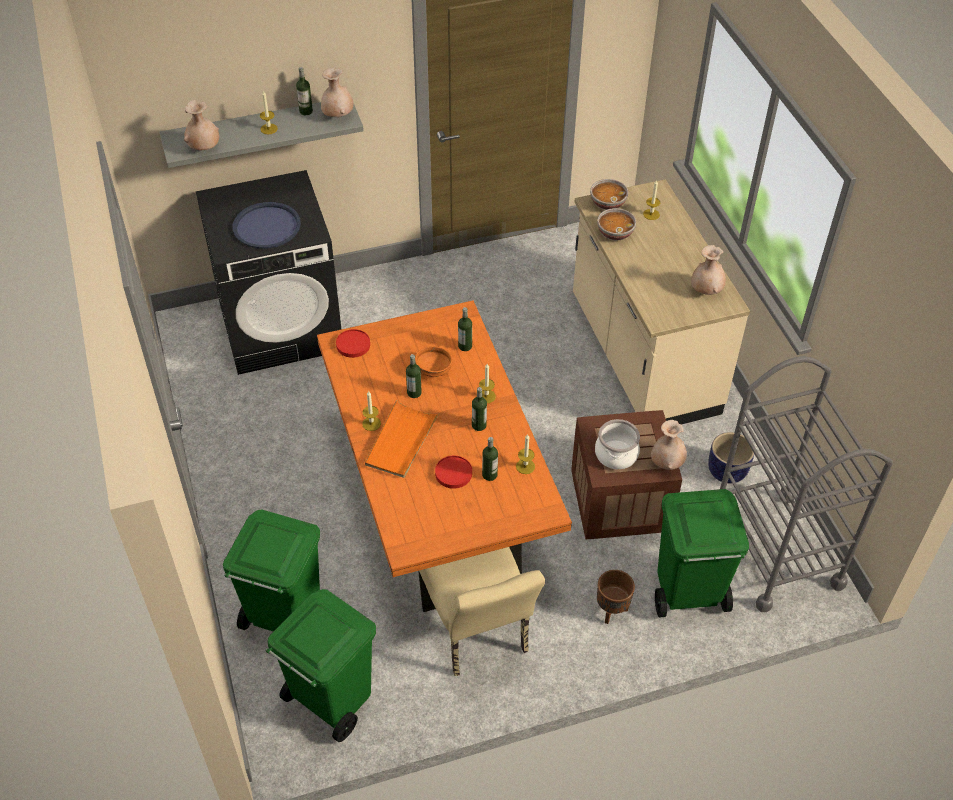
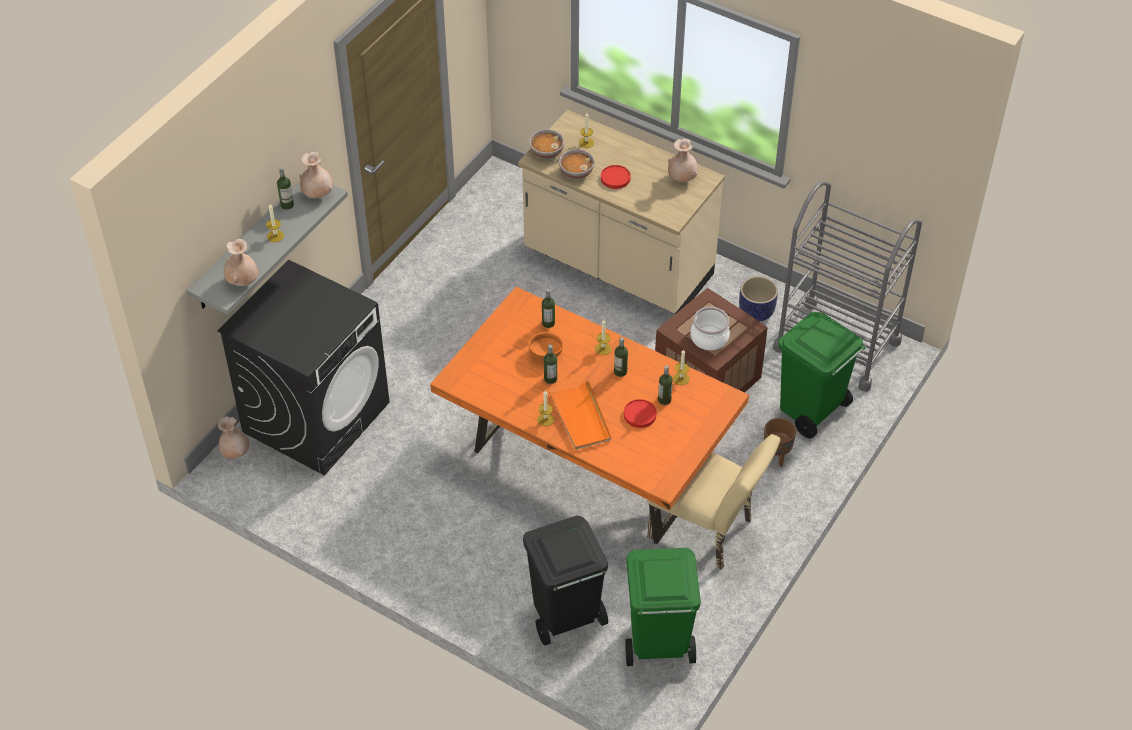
camera: 40 degrees left, 0 degrees up
(267, 226) = (313, 322): blue tray -> none
(284, 617) = (565, 616): green trash can -> black trash can
(353, 345) = (466, 374): red plate -> red plate (615, 178)
(666, 463) = (747, 322): beige vase -> beige vase (235, 452)

